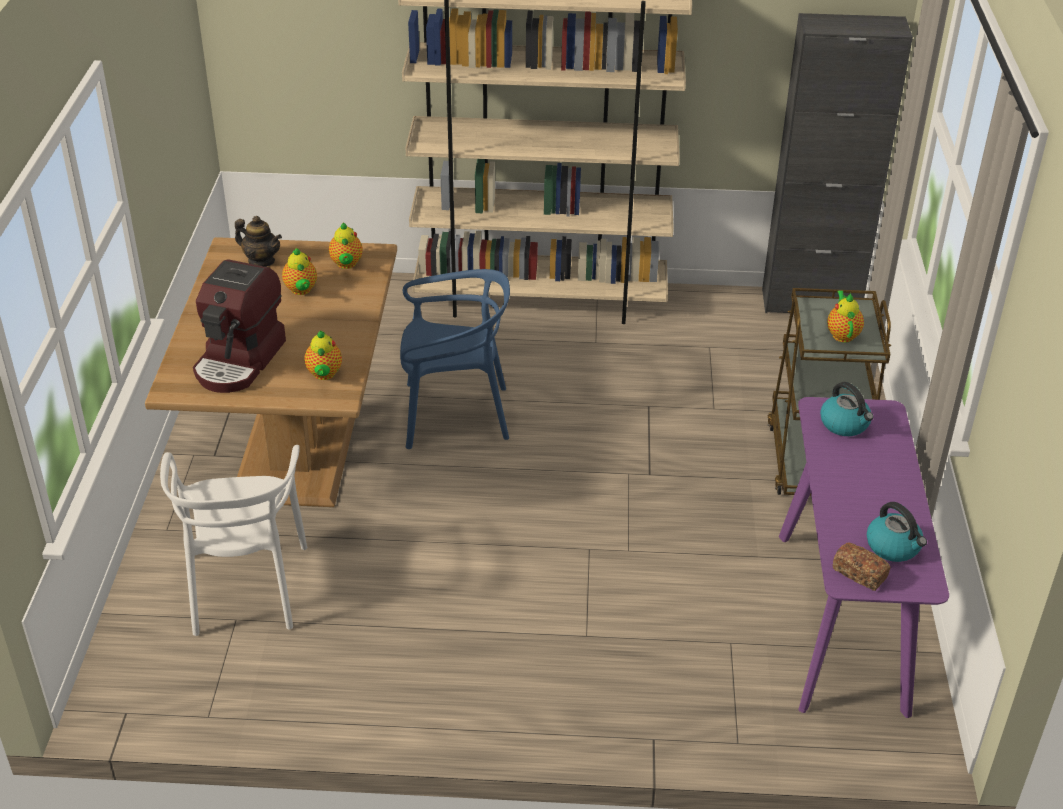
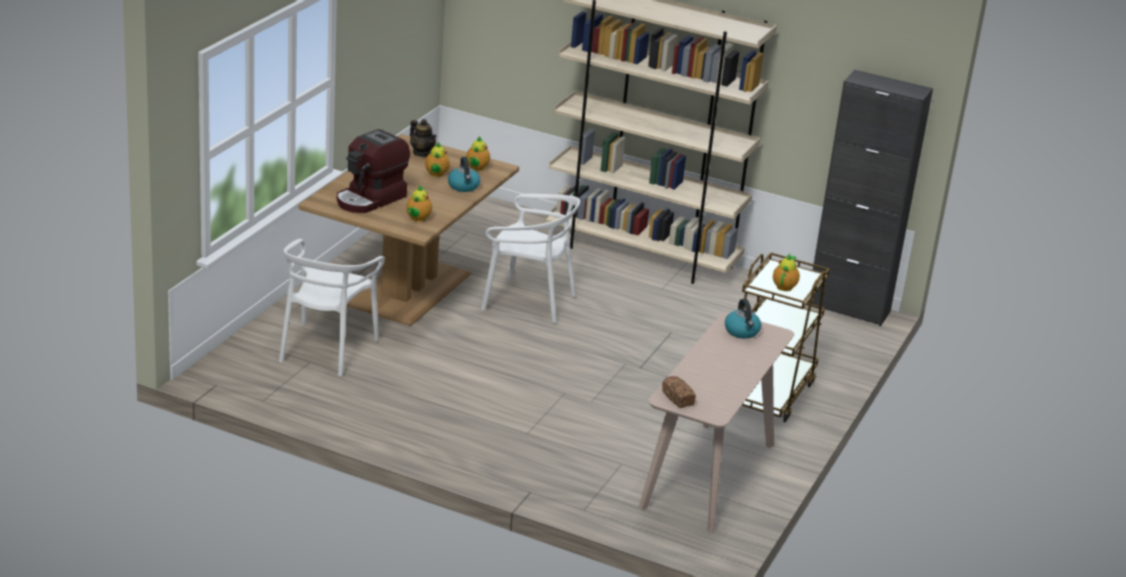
camera: 20 degrees right, 10 degrees down
(454, 415) = (528, 301): blue chair -> white chair
(842, 620) = (708, 476): purple console table -> beige console table
(894, 547) = (713, 394): kettle -> kettle (464, 186)

